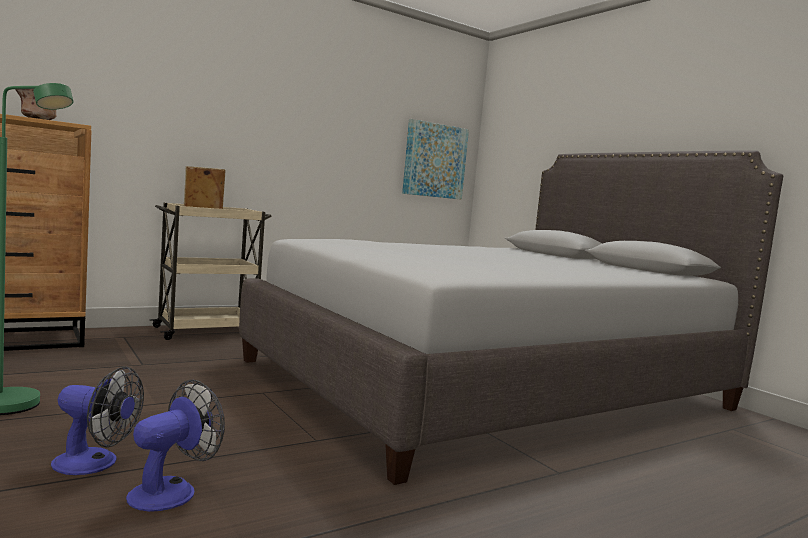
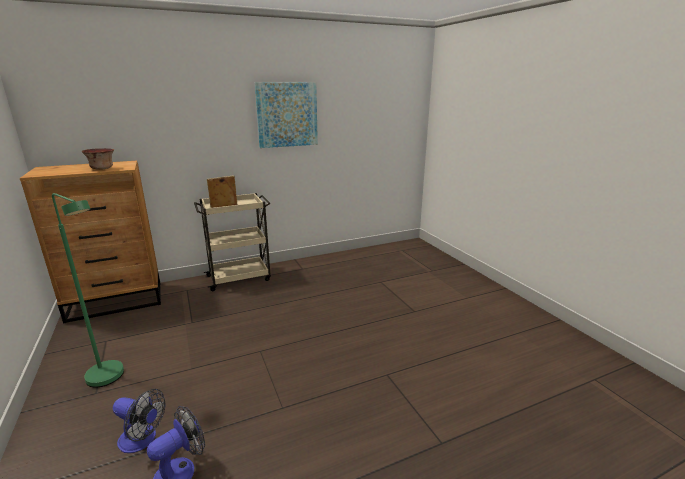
camera: 10 degrees right, 15 degrees up
(434, 160) = (393, 133): picture -> picture (287, 115)
(489, 385) = (418, 330): grey bed -> none

